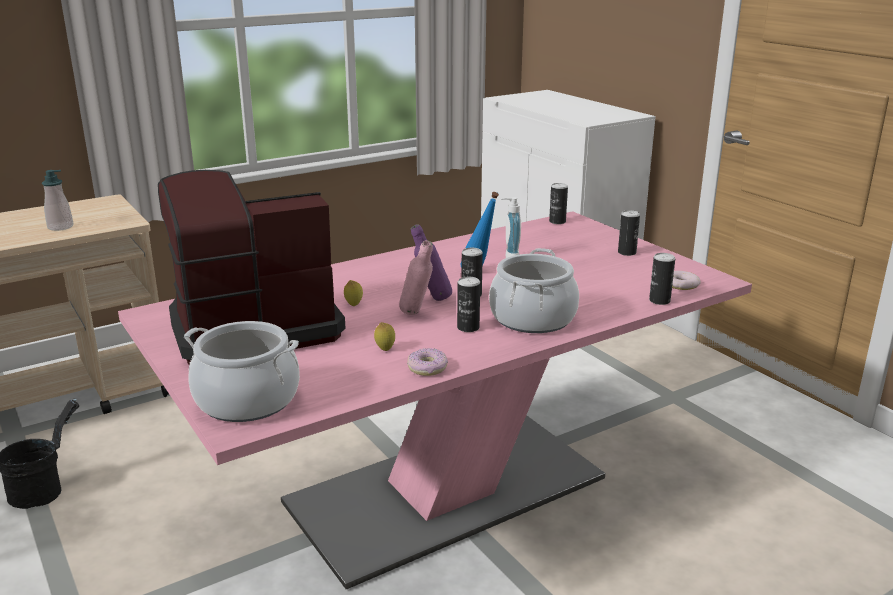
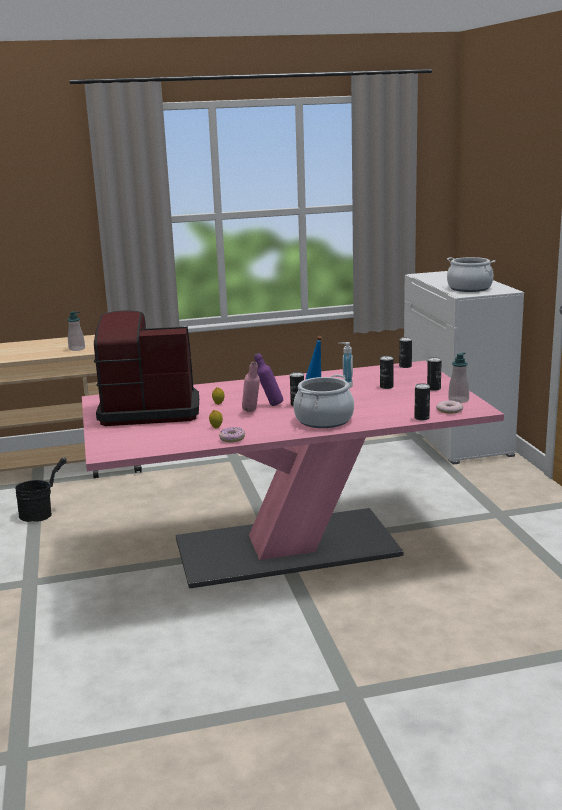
camera: 20 degrees right, 5 degrees down
(247, 399) = (119, 443): cooking pot -> cooking pot (469, 288)
(468, 327) = (277, 421): can -> can (386, 387)
(676, 268) = (458, 400): none -> soap dispenser

